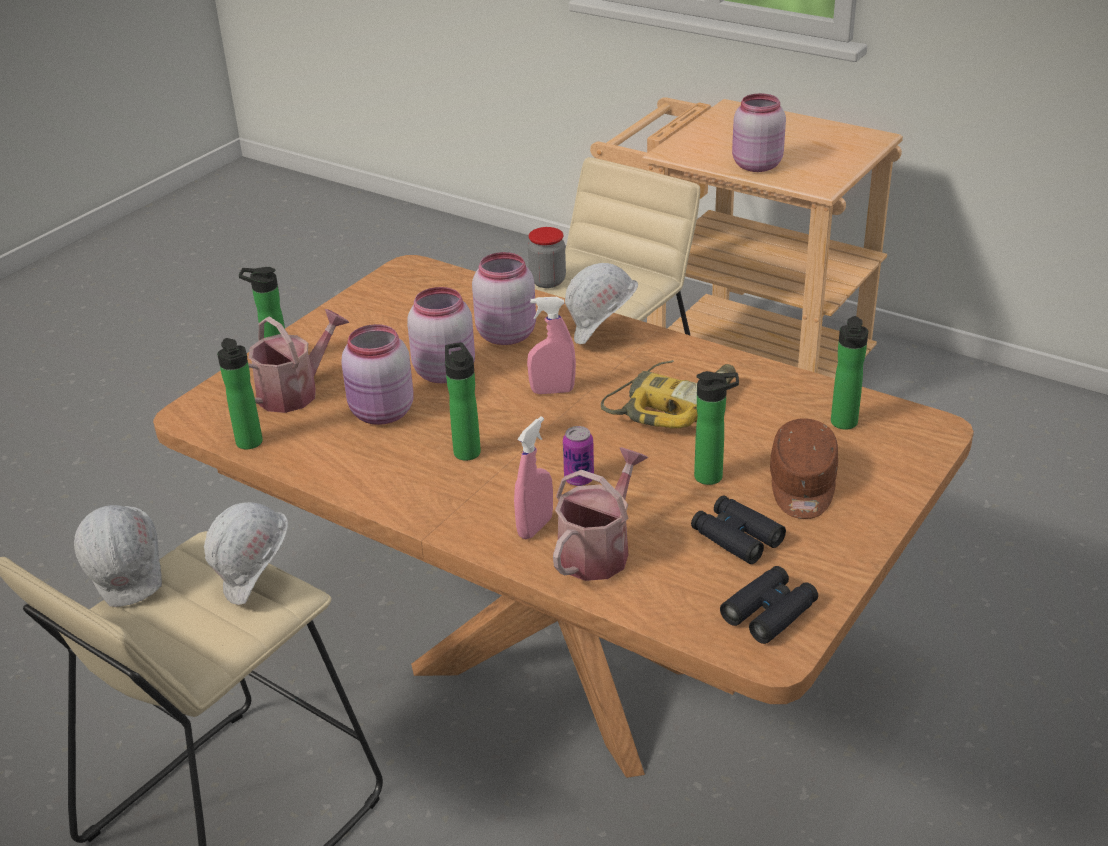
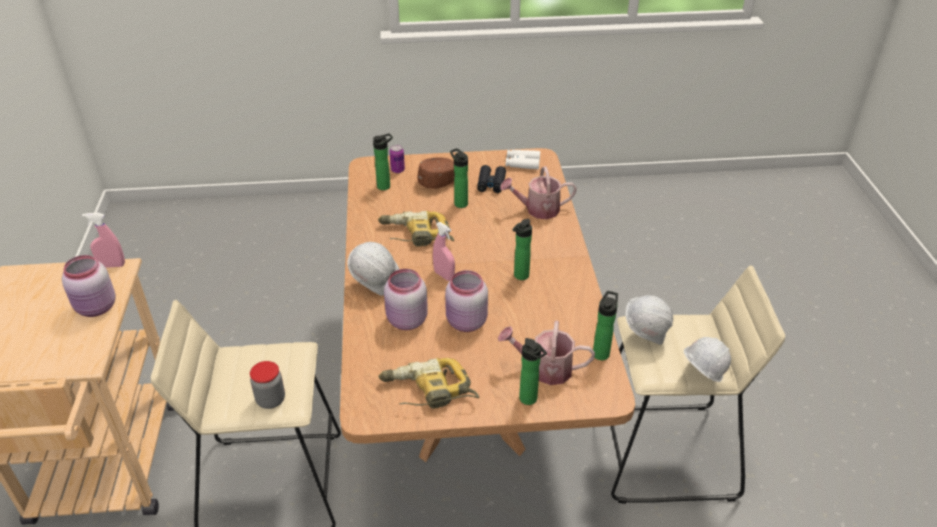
camera: 130 degrees left, 5 degrees up
(381, 414) = (525, 322): pink jar -> none
(382, 309) = (428, 392): none -> power drill
(535, 527) = (544, 231): pink spray bottle -> pink spray bottle (112, 265)
(579, 479) = (501, 235): can -> can (397, 170)
(769, 612) = (522, 163): black binoculars -> white binoculars

